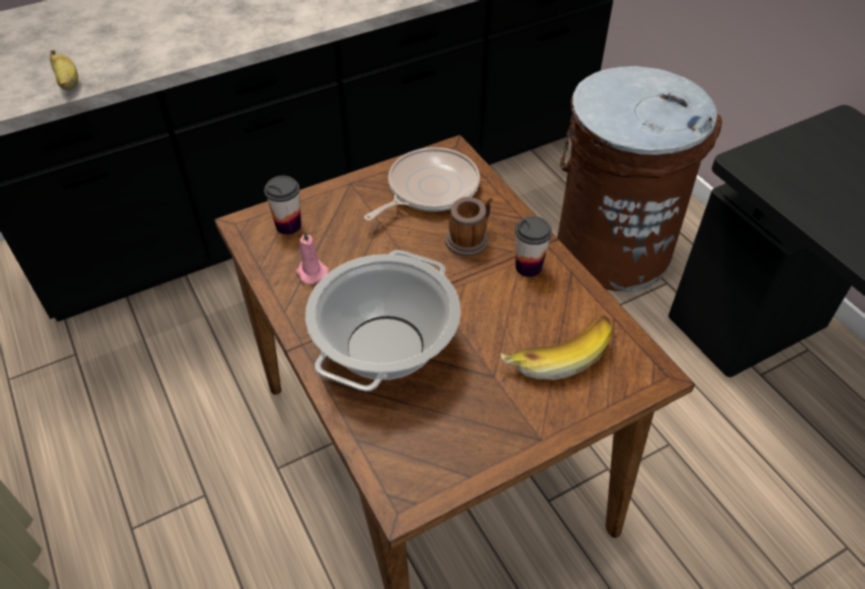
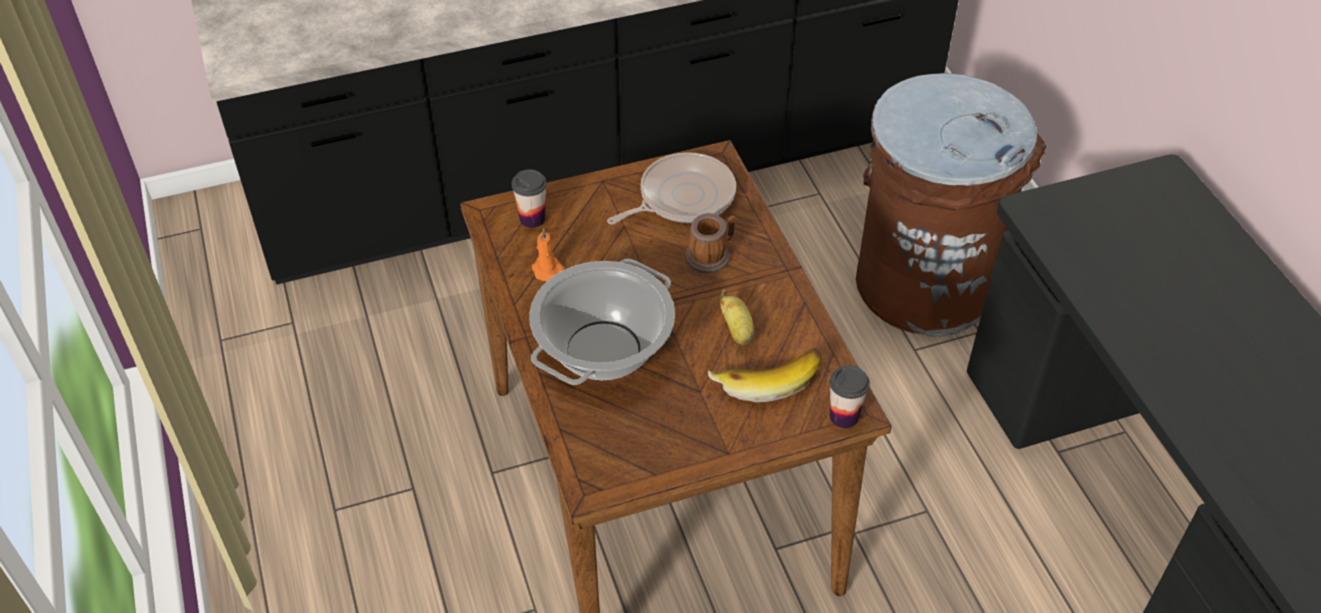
camera: 10 degrees right, 0 degrees up
(68, 83) = (333, 43): banana -> banana (737, 330)
(311, 272) = (546, 269): pink candle -> orange candle
(528, 267) = (762, 292): cup -> cup (843, 416)

